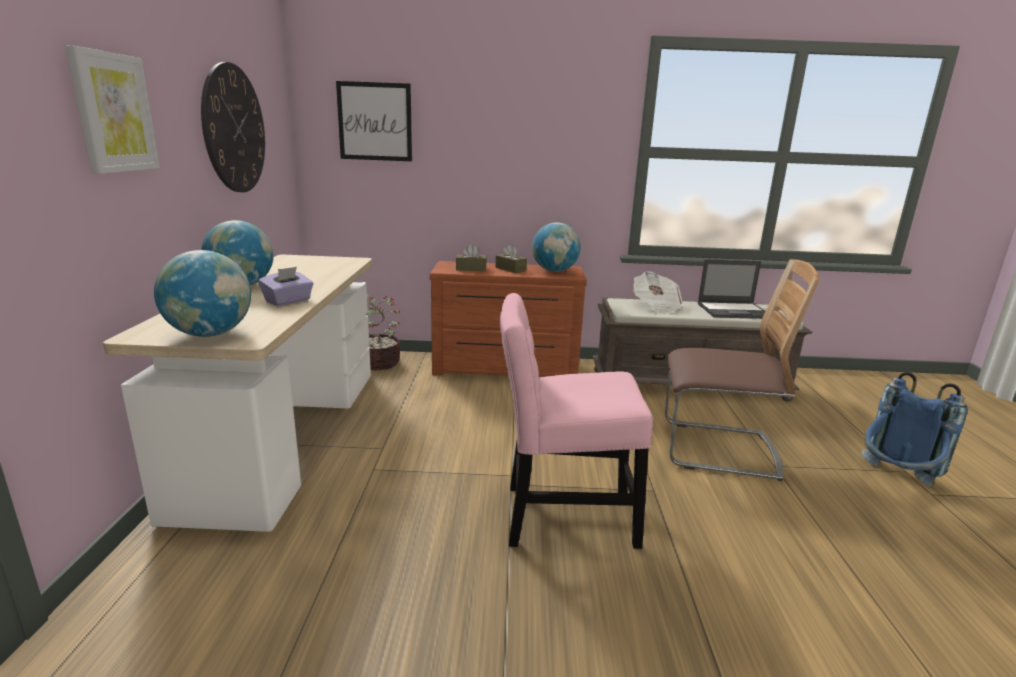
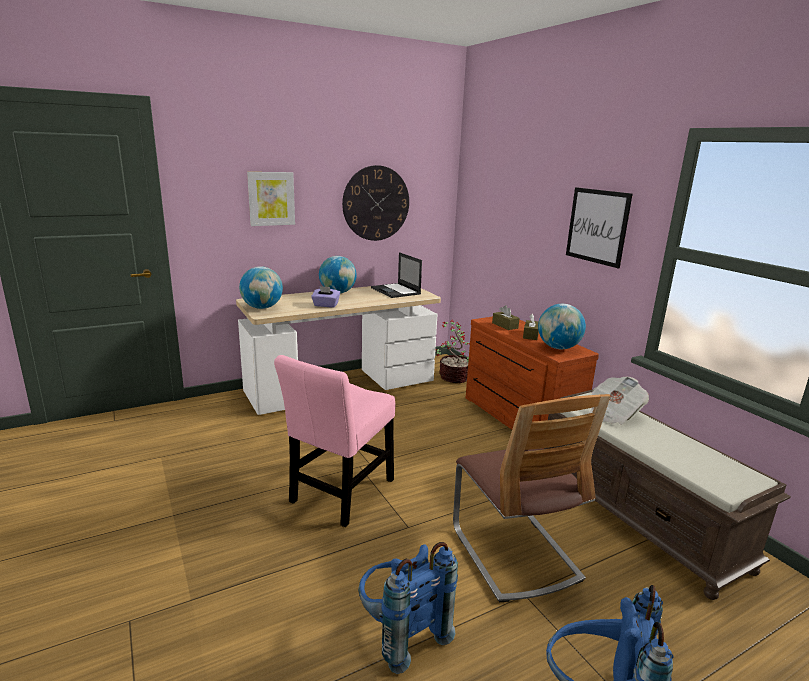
camera: 60 degrees right, 0 degrees up
(375, 122) = (491, 200): picture -> picture (597, 226)
(562, 516) = (340, 494): pink chair -> pink chair turned 120 degrees counterclockwise
(734, 311) = (685, 455): laptop -> laptop (396, 291)
(817, 549) = (400, 632): none -> blue backpack

